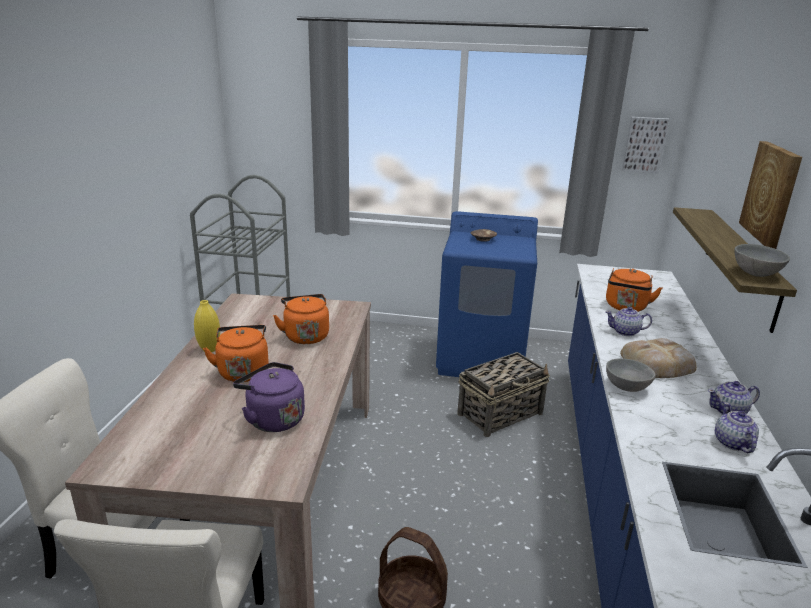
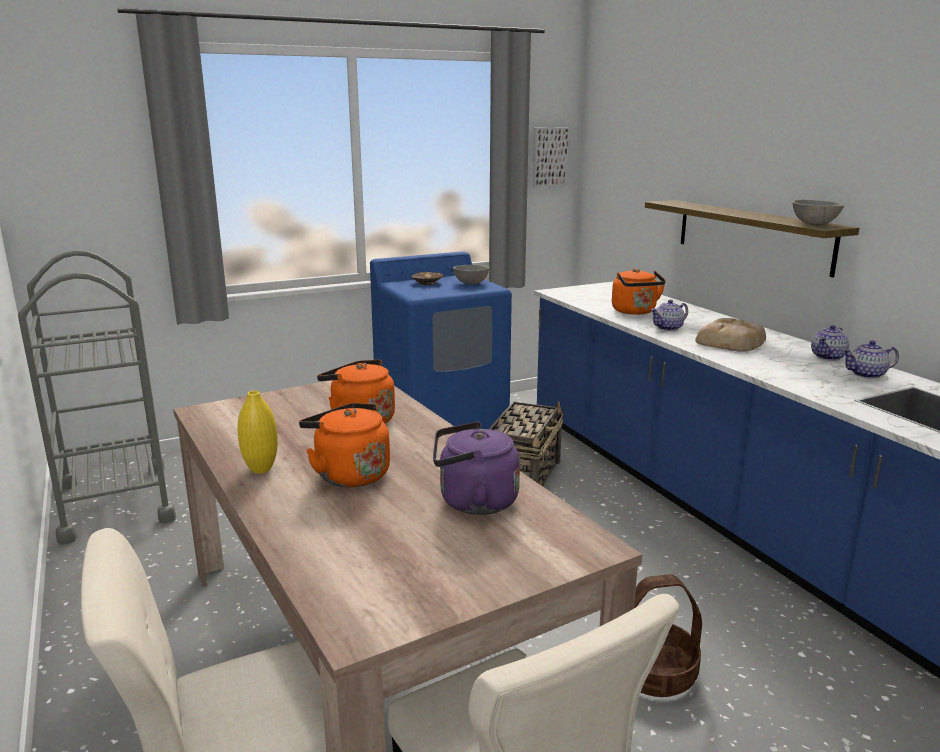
camera: 35 degrees left, 5 degrees down
(626, 387) = (741, 363): grey bowl -> grey bowl (470, 283)
(732, 443) = (867, 374): teapot -> teapot turned 60 degrees counterclockwise
(772, 193) = (781, 157): picture -> none

